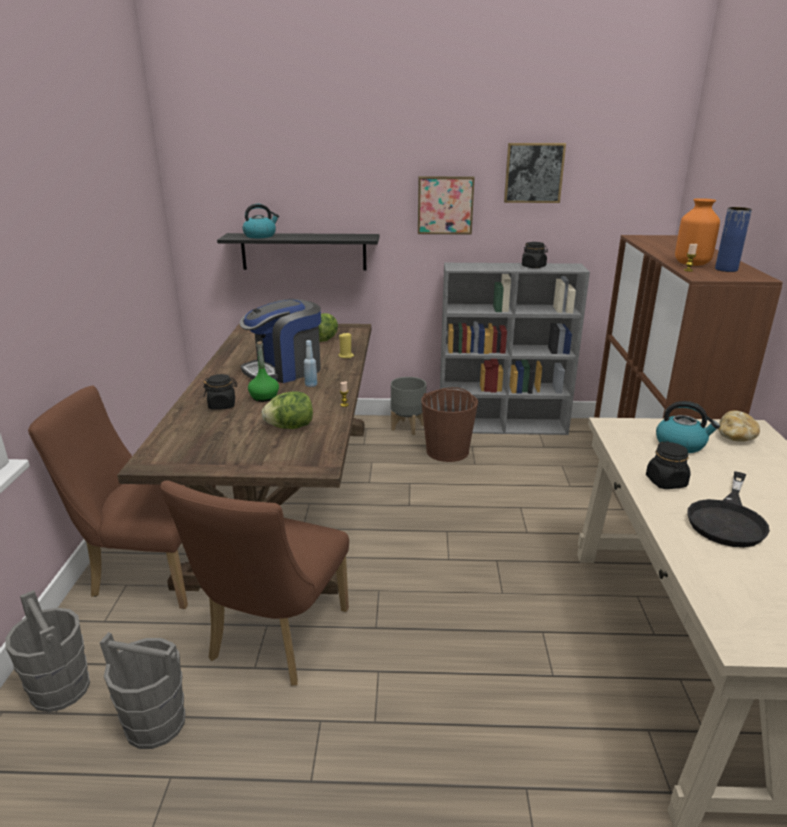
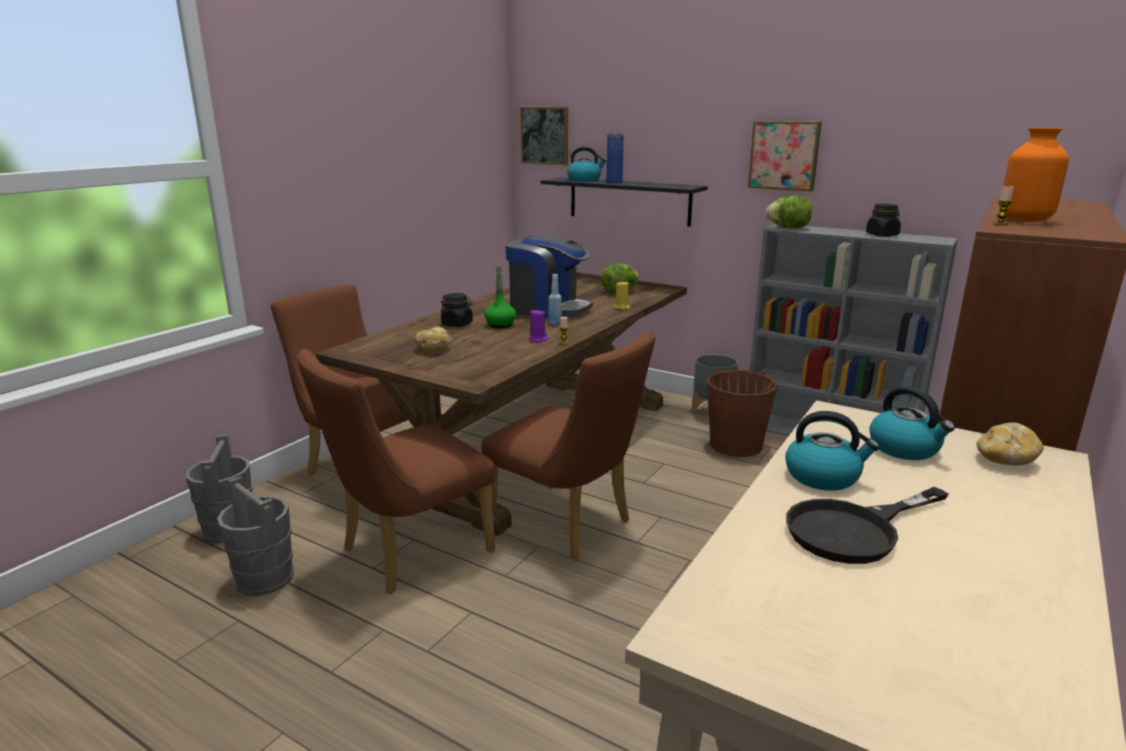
camera: 30 degrees right, 5 degrees down
(237, 439) = (434, 349): none -> bread
(285, 370) = (548, 309): coffee machine -> coffee machine turned 150 degrees counterclockwise
(290, 427) = (490, 349): lettuce -> lettuce (788, 228)
(318, 406) = (538, 339): none -> purple candle
(386, 563) = (569, 526): none -> brown chair
(534, 173) = (899, 118): picture -> picture (545, 135)
(666, 482) = (823, 476): black jar -> kettle
(726, 269) = (1065, 227): blue vase -> blue vase (614, 182)

